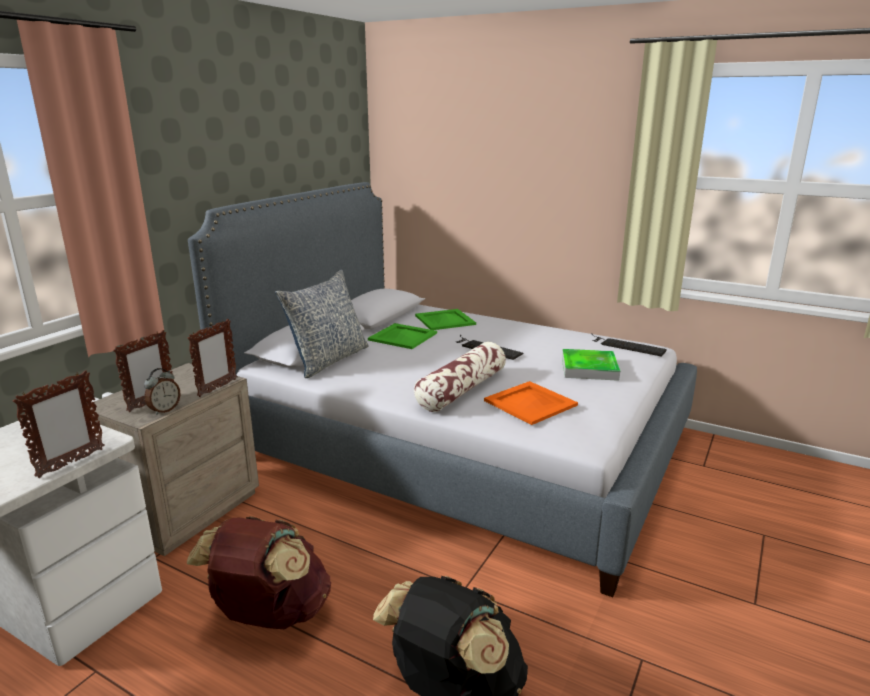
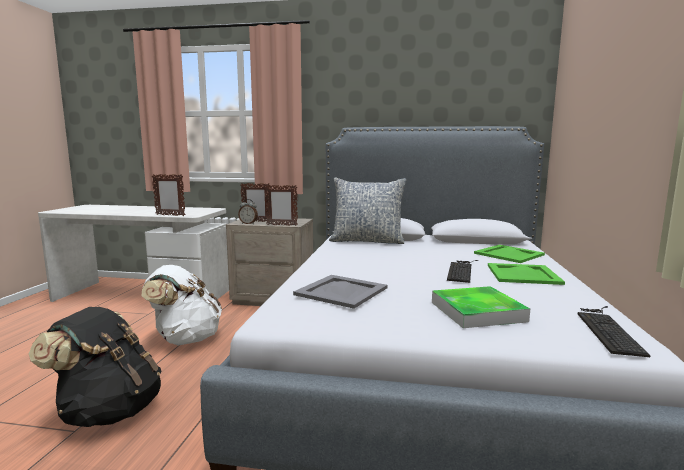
camera: 70 degrees right, 10 degrees down
(270, 615) = (185, 339): brown backpack -> white backpack
(402, 336) = (442, 249): green tray -> green tray (522, 274)
(462, 389) = (352, 272): pillow -> none
(529, 403) = (341, 291): orange tray -> grey tray

